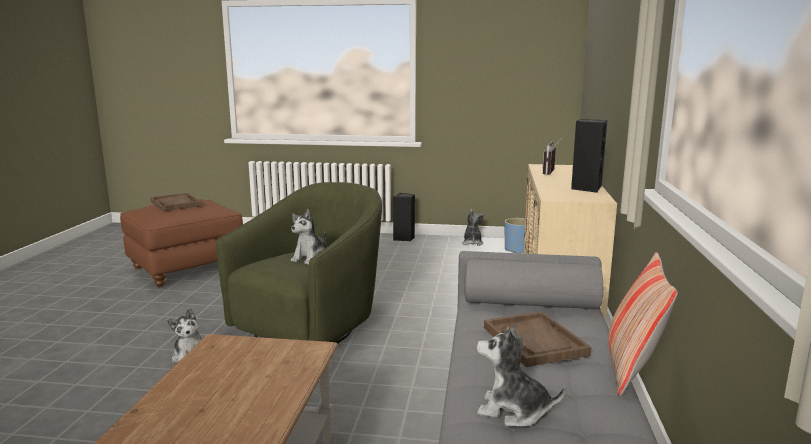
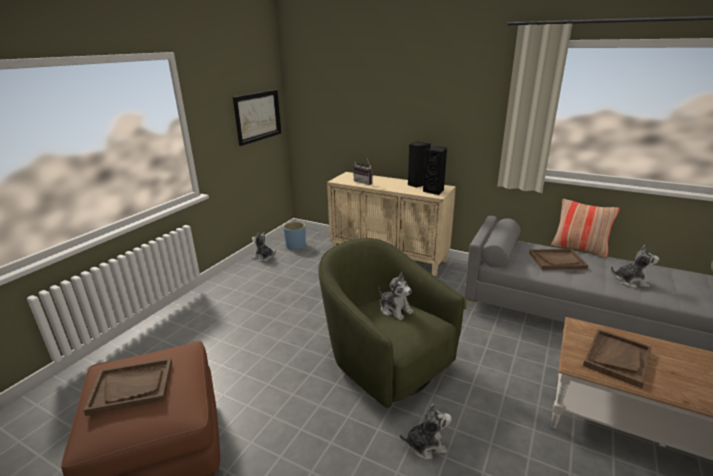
camera: 70 degrees left, 10 degrees up
(233, 370) = (617, 358): none -> brown tray
(404, 238) = (219, 283): black speaker -> black speaker (434, 191)
(513, 411) = (630, 281): plush toy -> plush toy turned 120 degrees counterclockwise
(525, 77) = (257, 116): none -> picture

